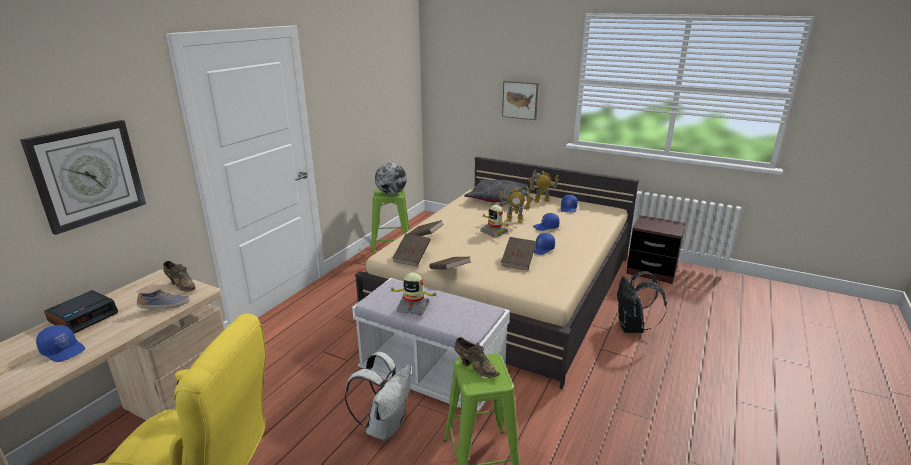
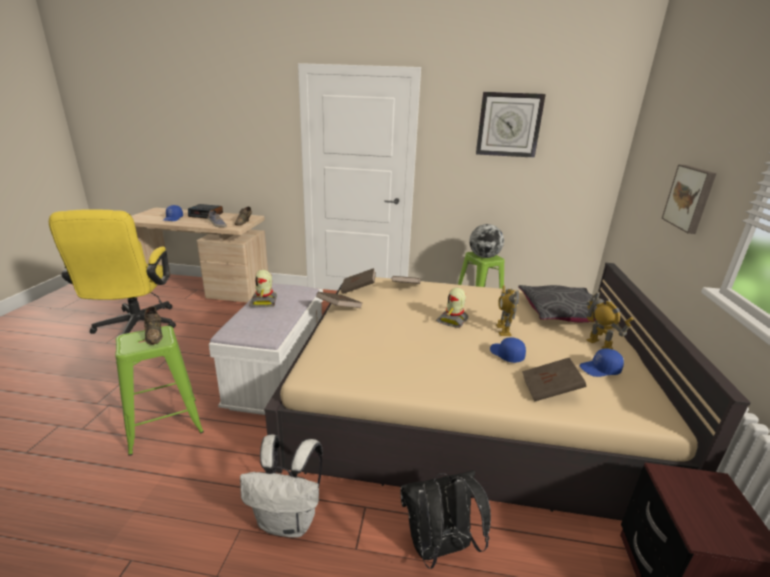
camera: 70 degrees right, 0 degrees up
(88, 174) = (236, 142): wall clock -> wall clock (509, 125)
(385, 426) = (212, 367): white backpack -> white backpack (289, 520)
(475, 366) = (154, 334): brown shoe -> brown shoe turned 45 degrees counterclockwise
(518, 261) = (385, 343): brown book -> brown book (550, 390)
(542, 249) = (431, 356): blue cap -> none

